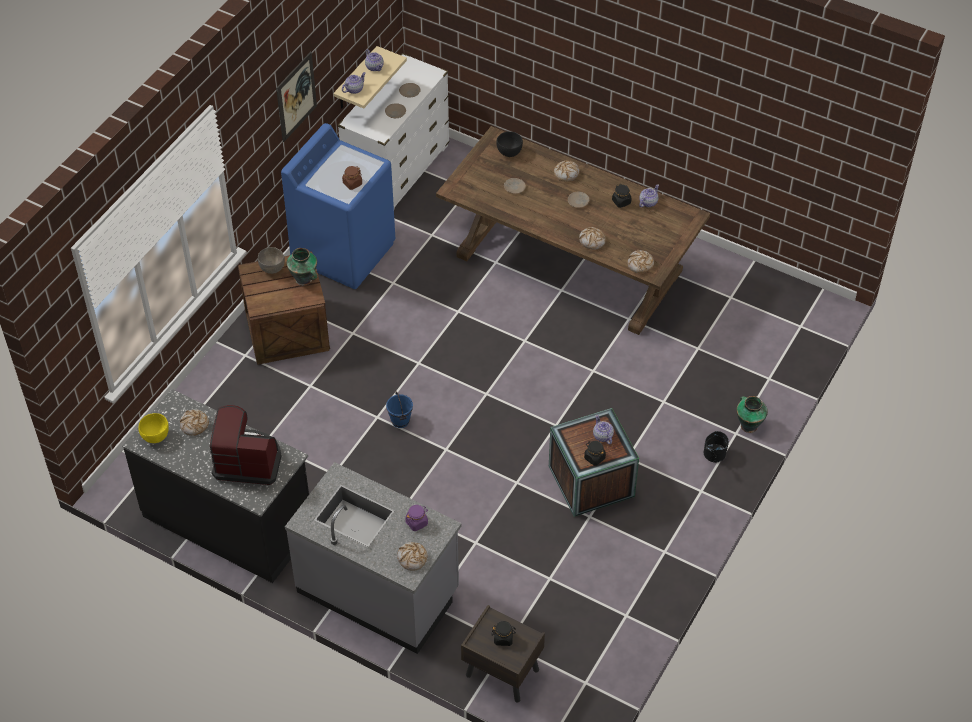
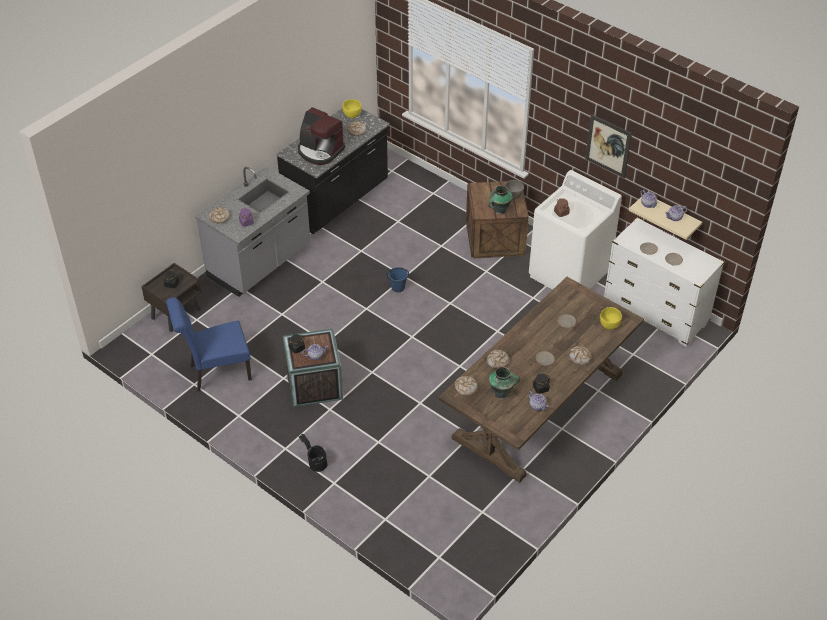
camera: 100 degrees right, 5 degrees down
(248, 461) = (320, 151): coffee machine -> coffee machine turned 105 degrees clockwise
(344, 251) = (569, 274): blue washing machine -> white washing machine
(509, 152) = (609, 325): black bowl -> yellow bowl
(600, 594) = (216, 373): none -> blue chair
(748, 425) = (340, 493): vase -> vase (502, 393)

